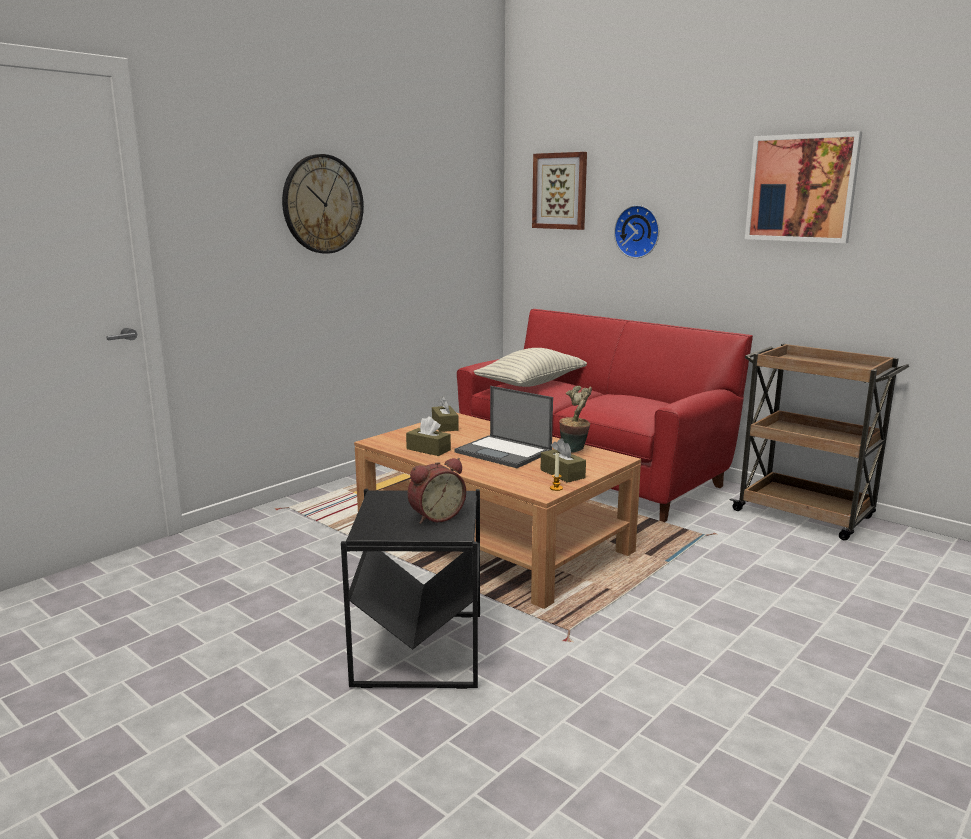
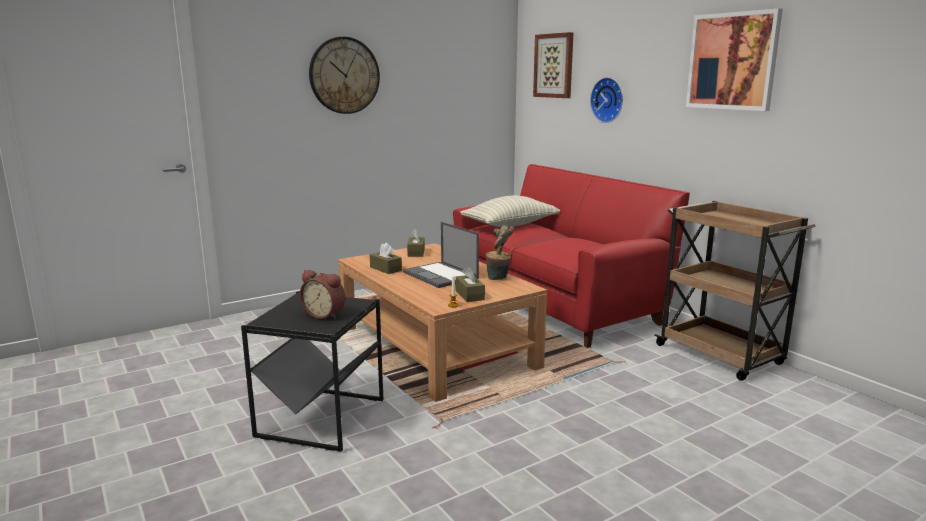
camera: 15 degrees right, 0 degrees up
(435, 516) = (325, 315): alarm clock -> alarm clock turned 45 degrees clockwise

